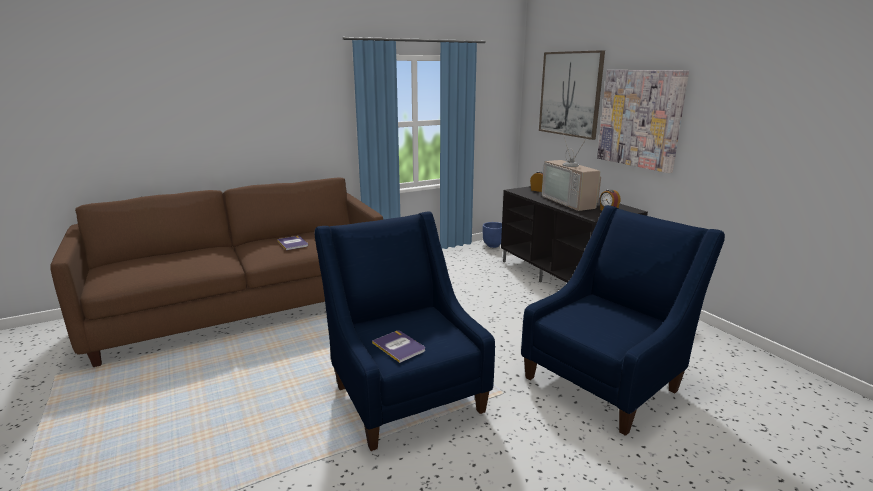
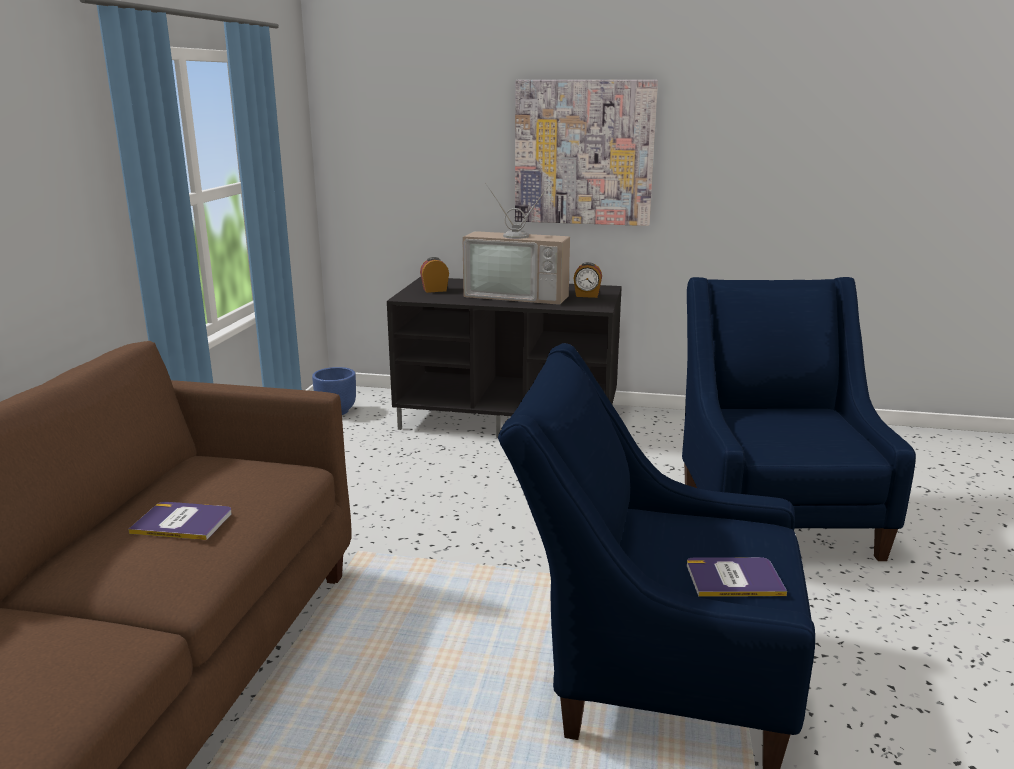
camera: 50 degrees left, 0 degrees up
(570, 94) = (435, 122): picture -> none

